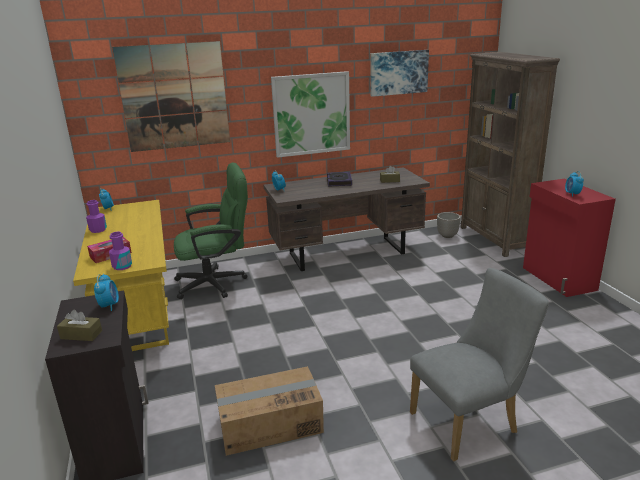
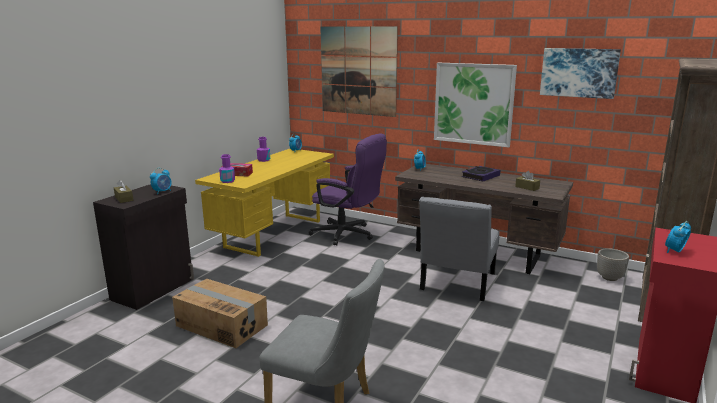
camera: 45 degrees right, 5 degrees down
(217, 283) = (348, 235): green office chair -> purple office chair
(376, 283) = (456, 284): none -> grey chair

